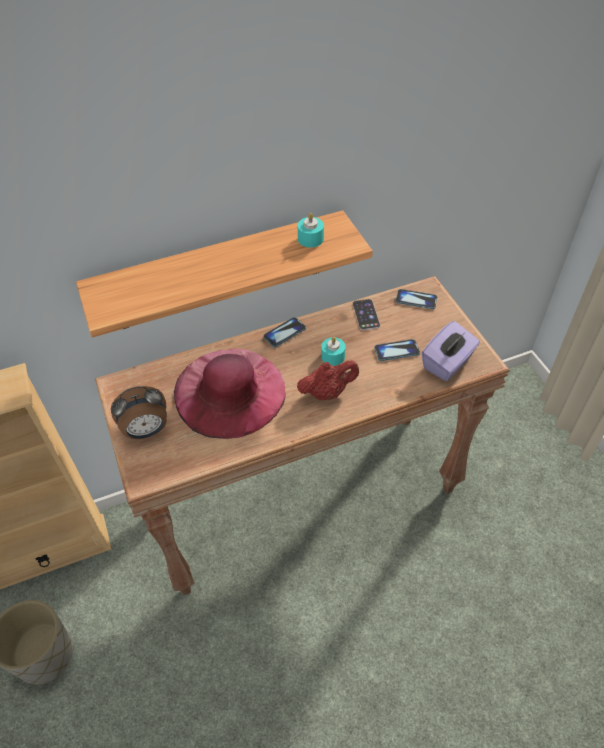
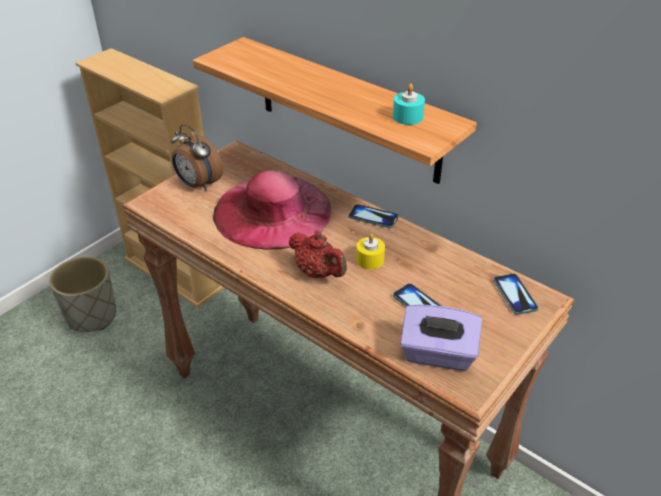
camera: 60 degrees right, 10 degrees down
(333, 356) = (370, 260): turquoise candle -> yellow candle
(366, 314) = (452, 263): phone -> none

